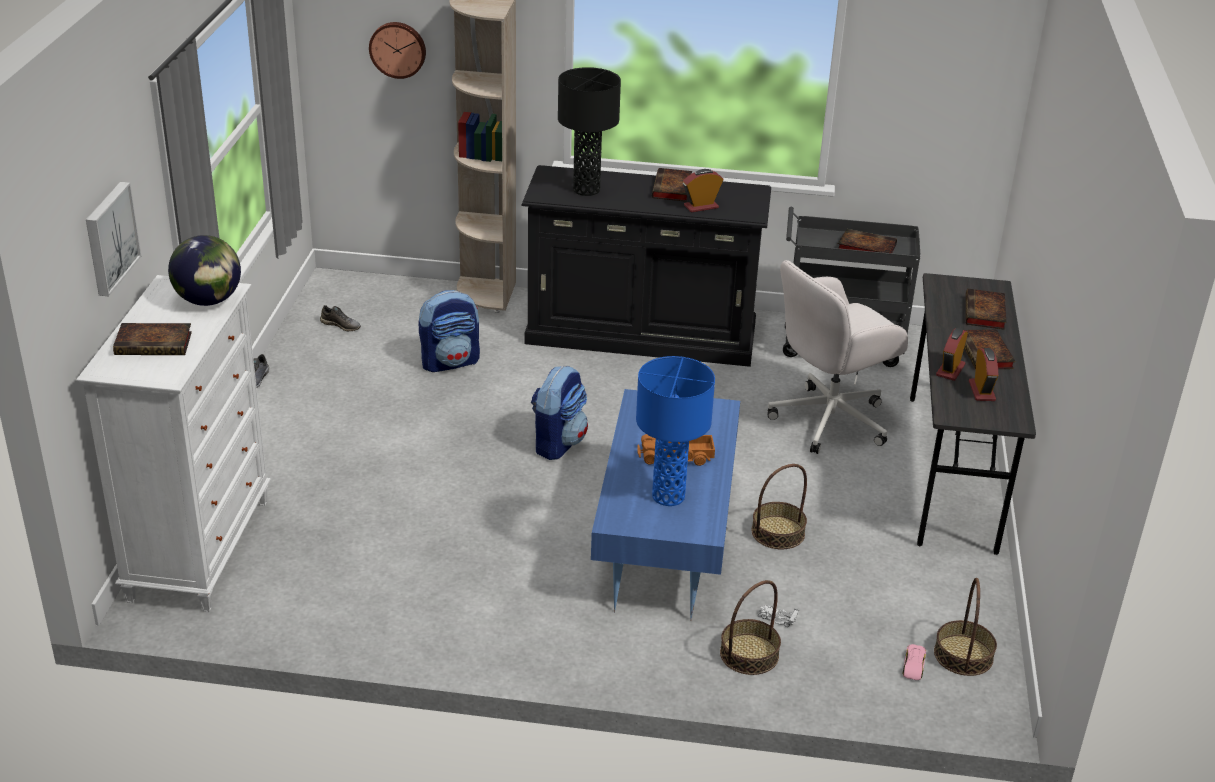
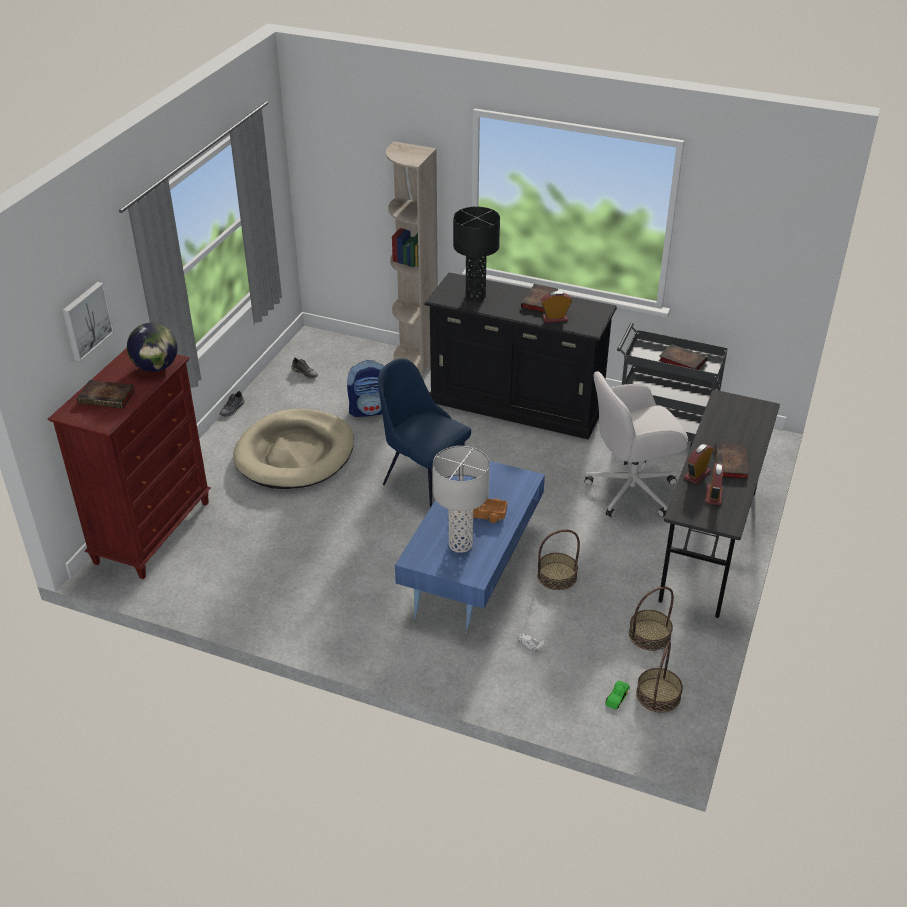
camera: 15 degrees right, 5 degrees up
(200, 549) = (153, 532): white dresser -> red dresser
(367, 426) = (295, 454): none -> beige dog bed
(398, 49) = (356, 178): wall clock -> none
(557, 443) = (423, 483): backpack -> blue chair
(668, 496) = (460, 544): blue table lamp -> white table lamp
(749, 654) = (498, 668): basket -> basket (649, 635)
(913, 666) = (617, 697): pink toy car -> green toy car
(985, 313) = (746, 429): book -> none

